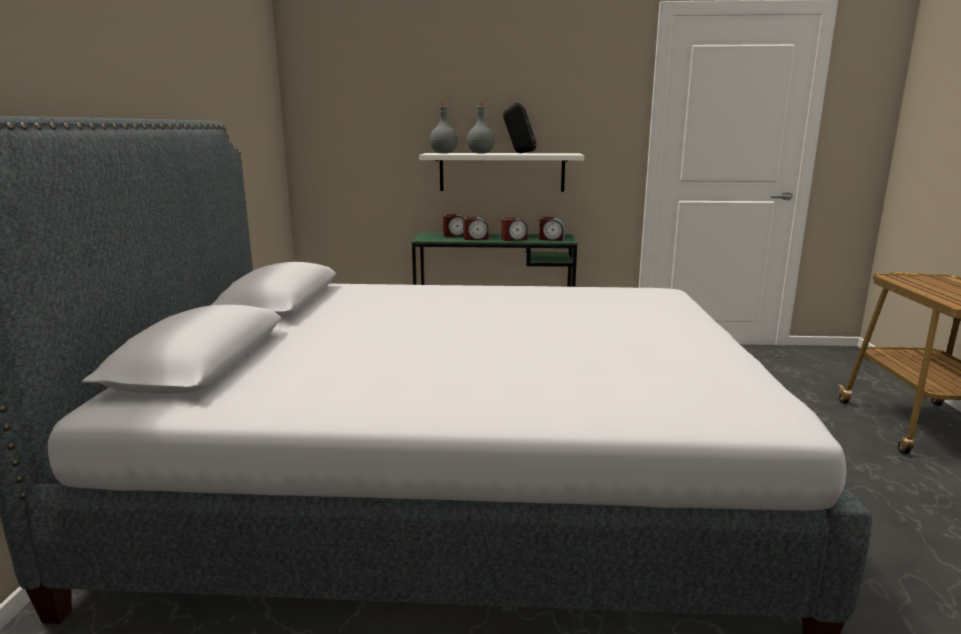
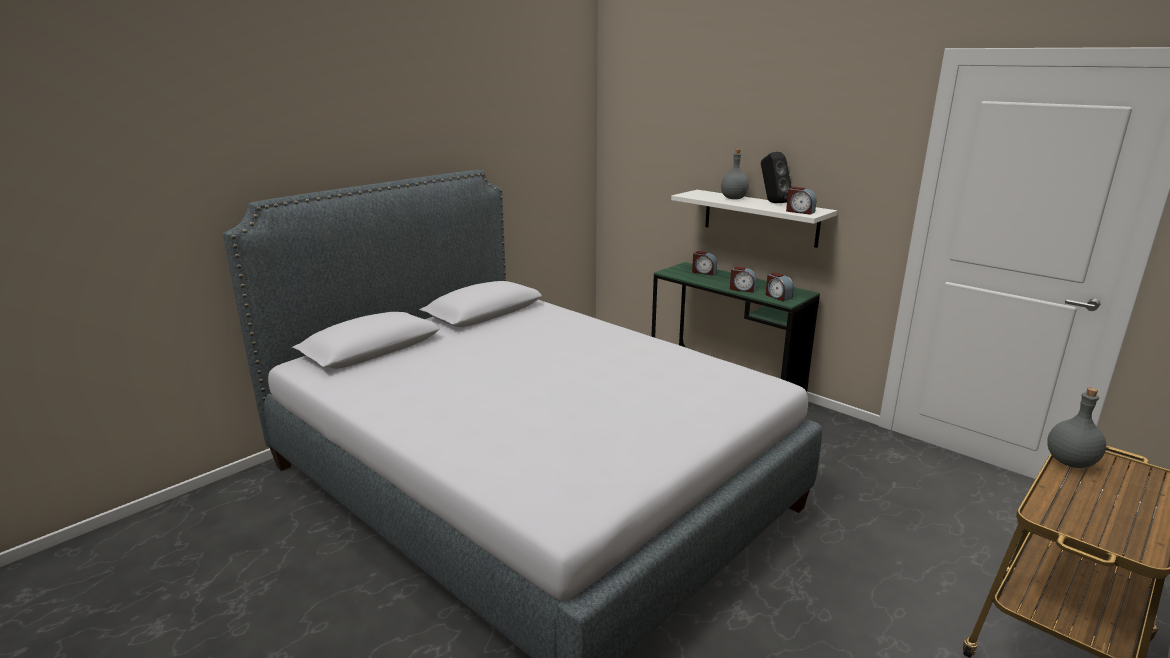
camera: 40 degrees right, 5 degrees up
(444, 153) = (704, 193): grey bottle -> grey bottle (1071, 462)
(475, 238) = (710, 281): alarm clock -> alarm clock (800, 211)

